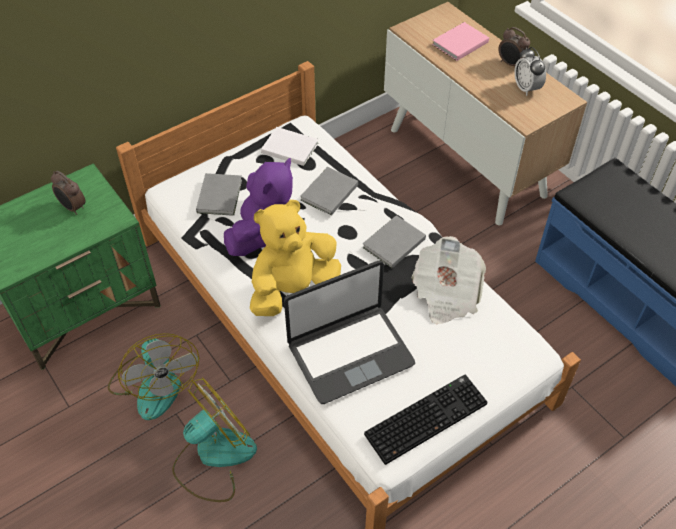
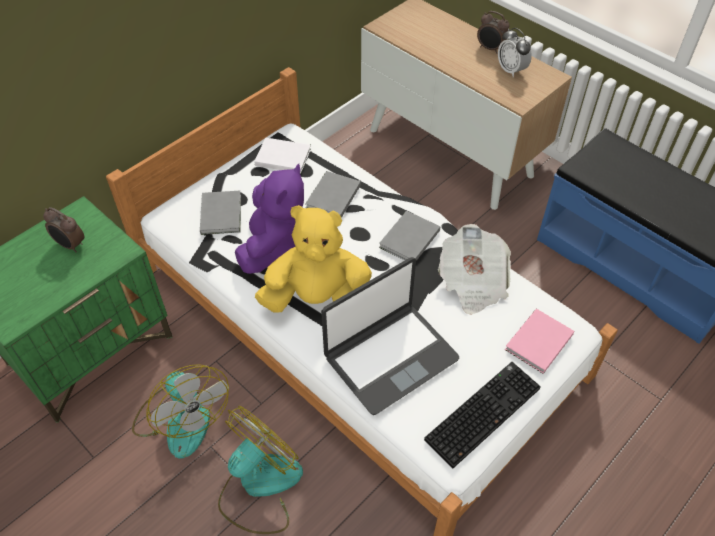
camera: 10 degrees left, 0 degrees up
(293, 289) = (317, 300): yellow plush toy -> yellow plush toy turned 45 degrees clockwise
(458, 43) = (435, 34): pink book -> pink book (537, 343)

